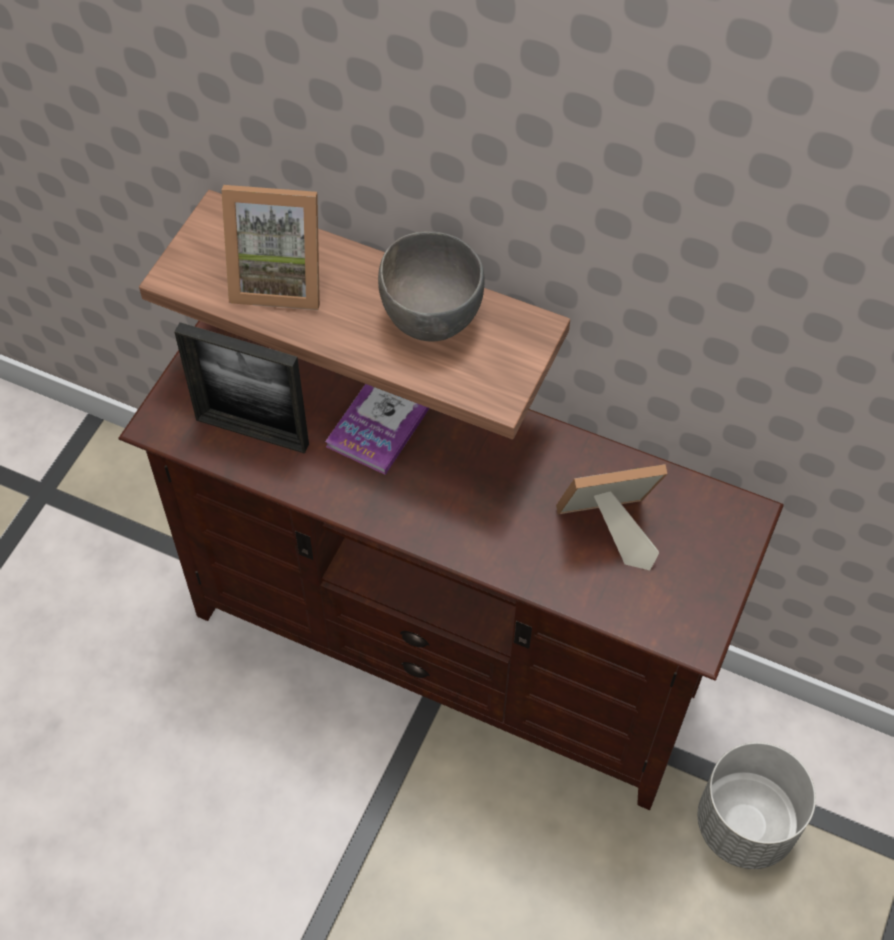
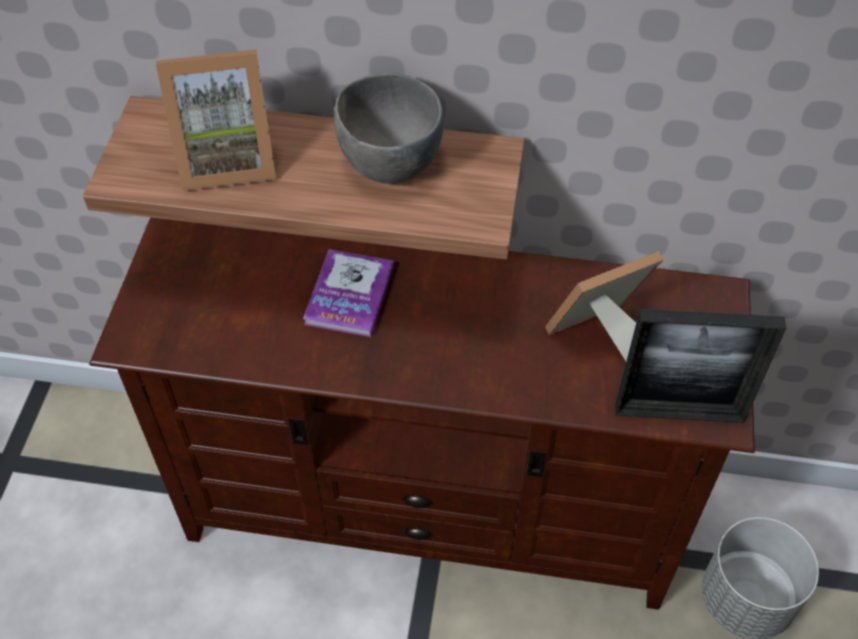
camera: 15 degrees left, 5 degrees down
(252, 432) = (226, 327): picture frame -> picture frame (679, 413)

